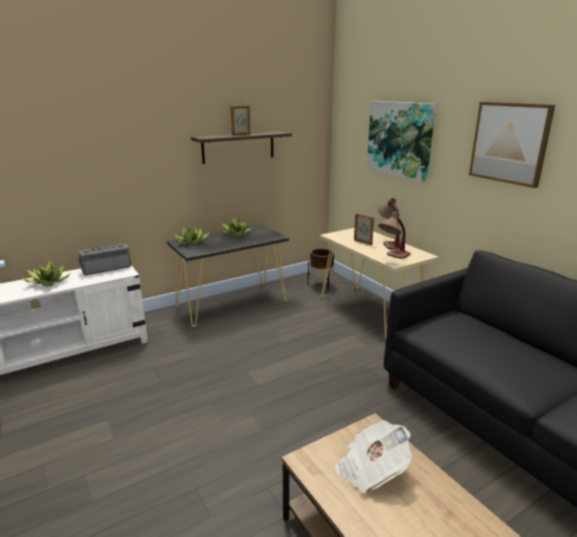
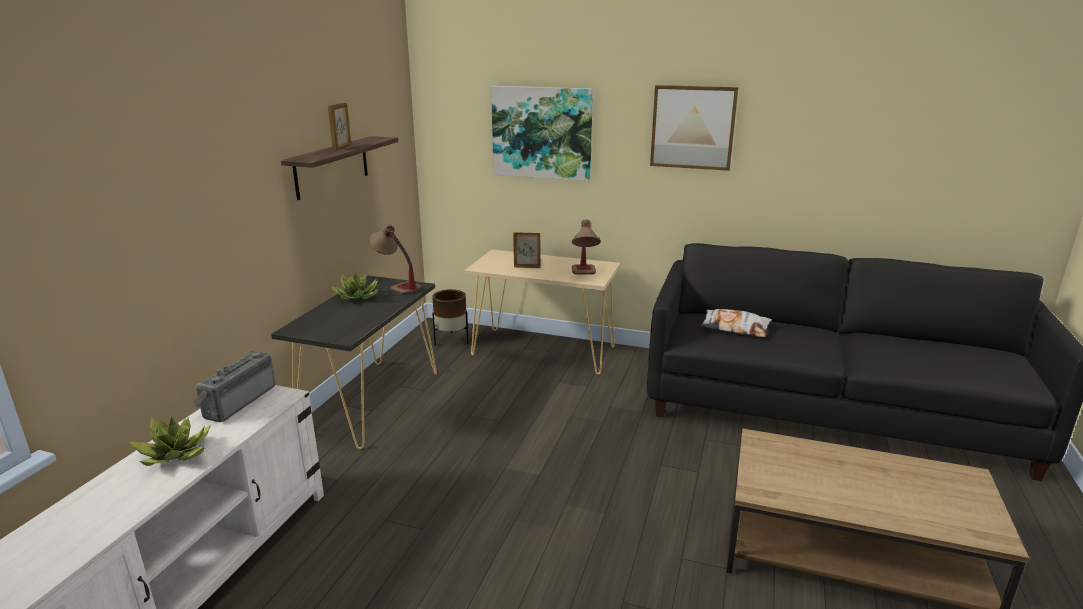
camera: 40 degrees left, 0 degrees up
(192, 242) = (314, 324): potted plant -> none
(371, 469) = (804, 470): newspaper -> none
(389, 242) = (553, 260): table lamp -> table lamp (396, 286)
(475, 335) = (735, 328): none -> pillow

